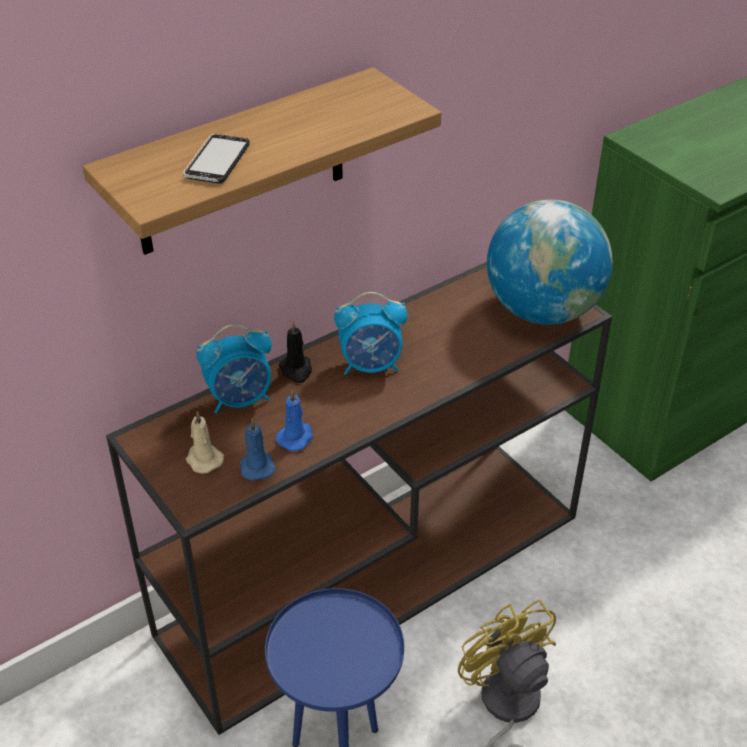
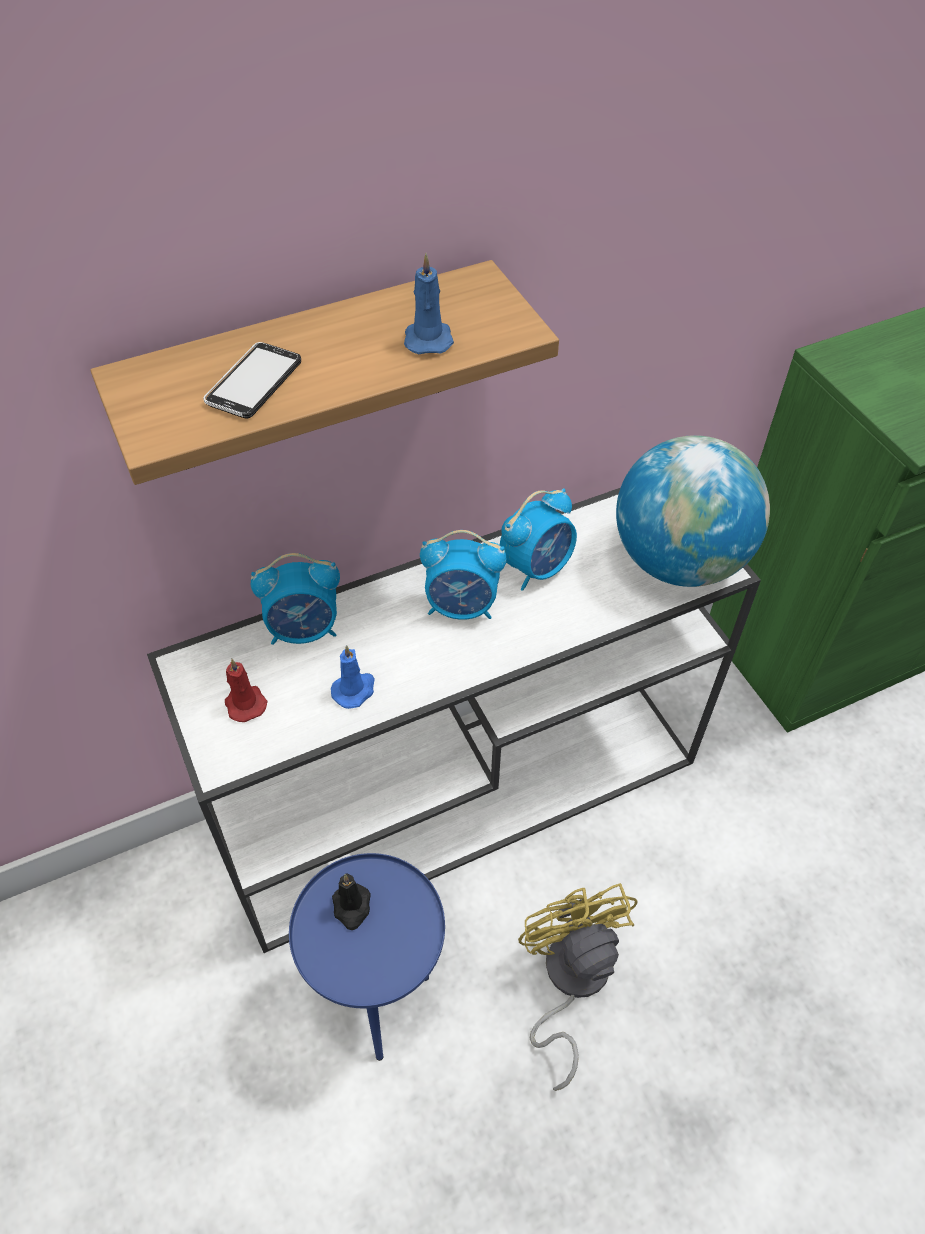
camera: 10 degrees right, 10 degrees up
(203, 459) = (244, 702): beige candle -> red candle
(256, 466) = (301, 721): blue candle -> blue candle (428, 338)
(296, 370) = (375, 601): black candle -> black candle (352, 907)
(376, 571) = (465, 791): brown console table -> white console table
(427, 329) = (537, 567): none -> alarm clock

